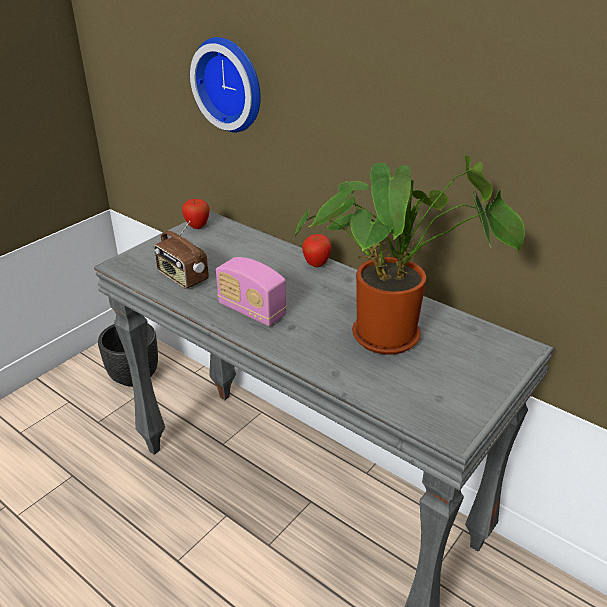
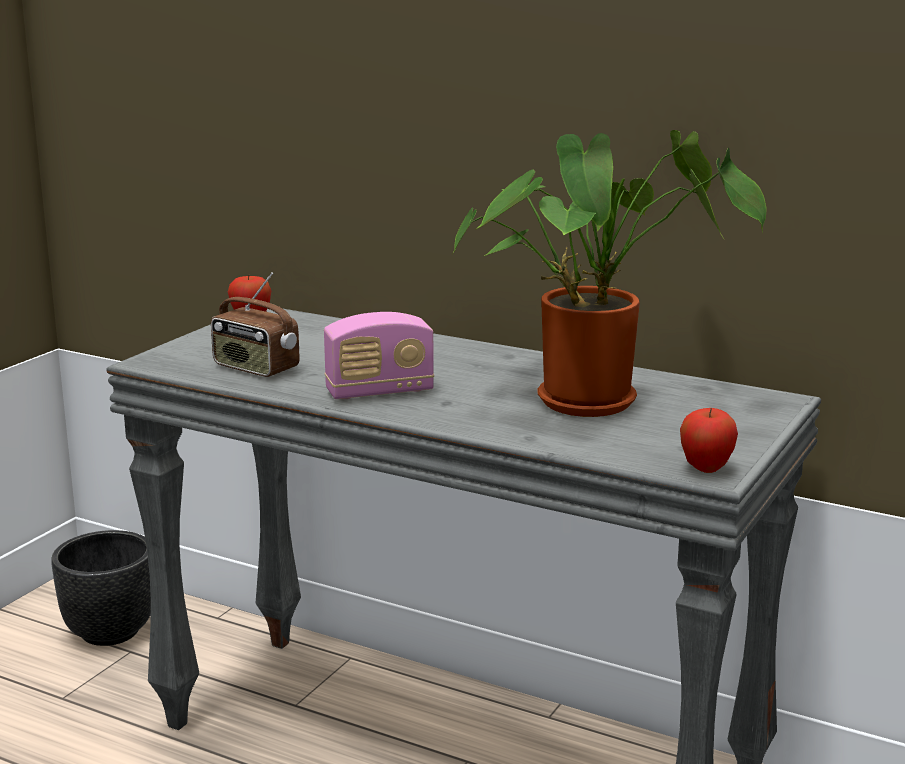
camera: 10 degrees left, 15 degrees down
(231, 84) = (304, 99): wall clock -> none
(252, 311) = (379, 392): radio -> radio turned 45 degrees counterclockwise
(316, 264) = (454, 345): apple -> apple (706, 469)

